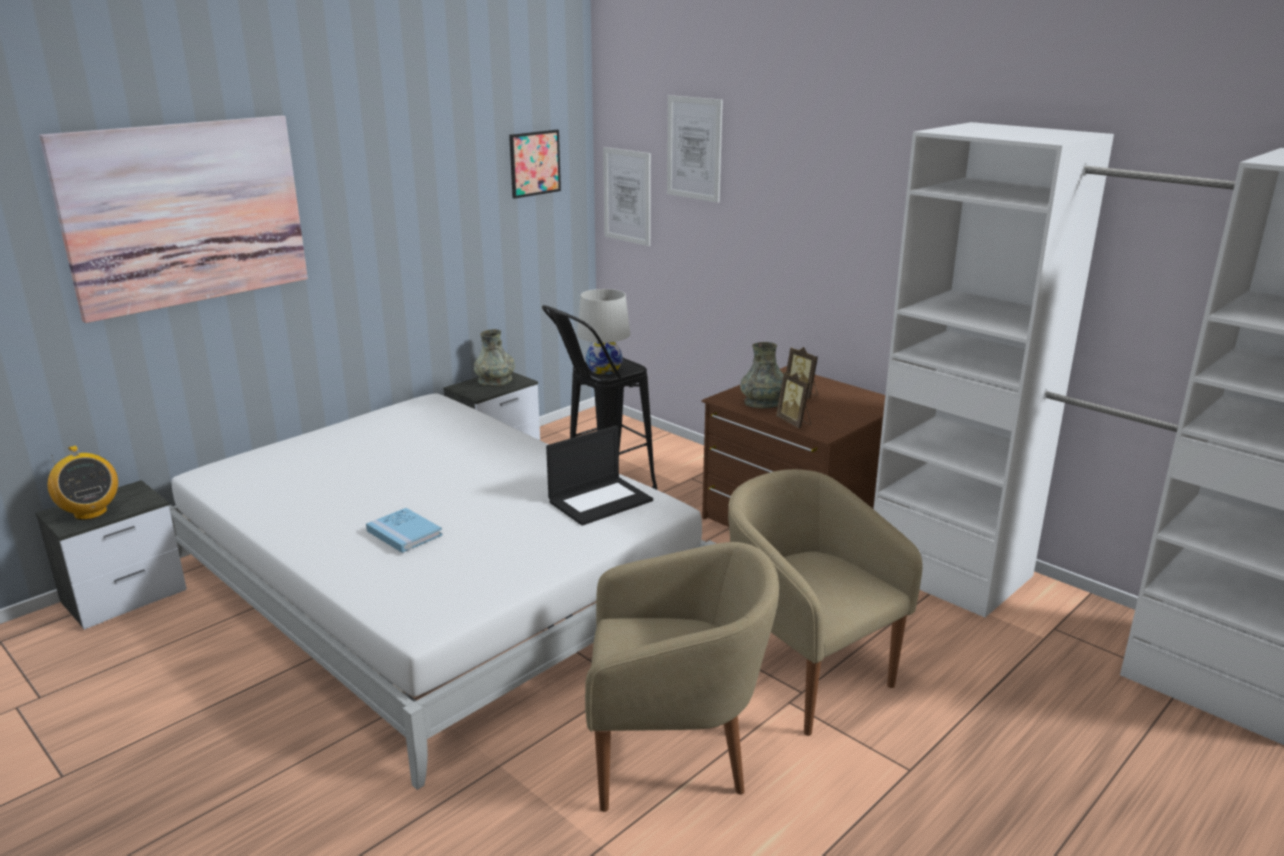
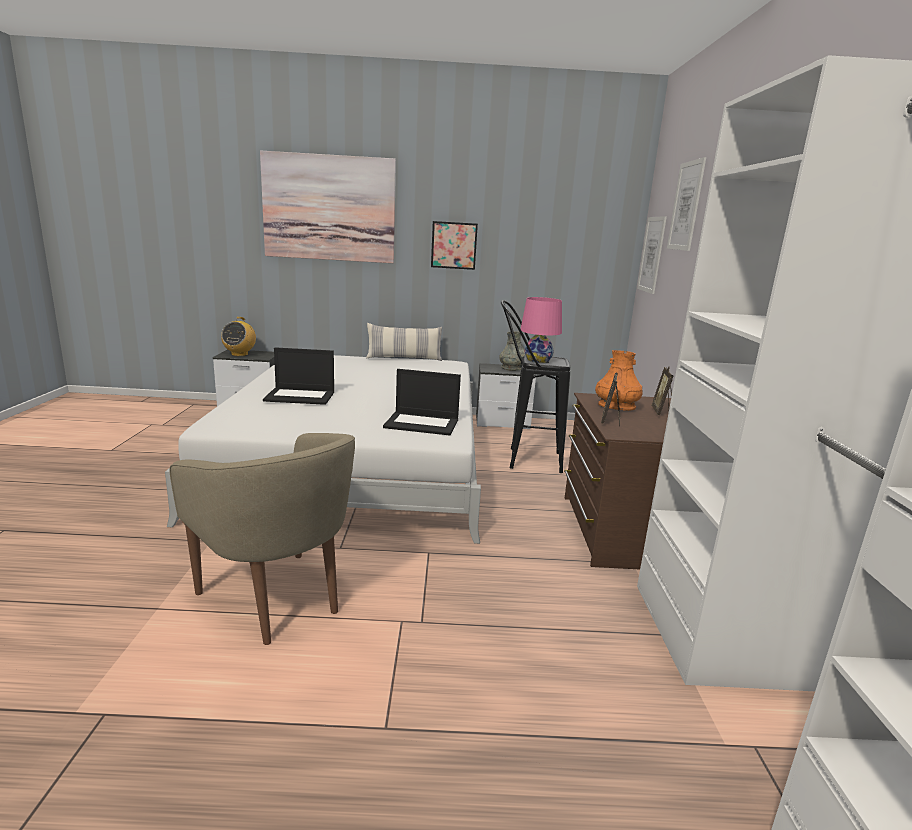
camera: 45 degrees right, 5 degrees down
(360, 418) = (404, 358): none -> pillow
(404, 533) = (301, 396): blue book -> laptop
(534, 163) = (585, 222): picture -> picture (454, 245)
(604, 369) = (538, 360): white table lamp -> pink table lamp
(764, 403) = (616, 407): grey vase -> orange vase
(805, 677) = (443, 616): beige armchair -> none

